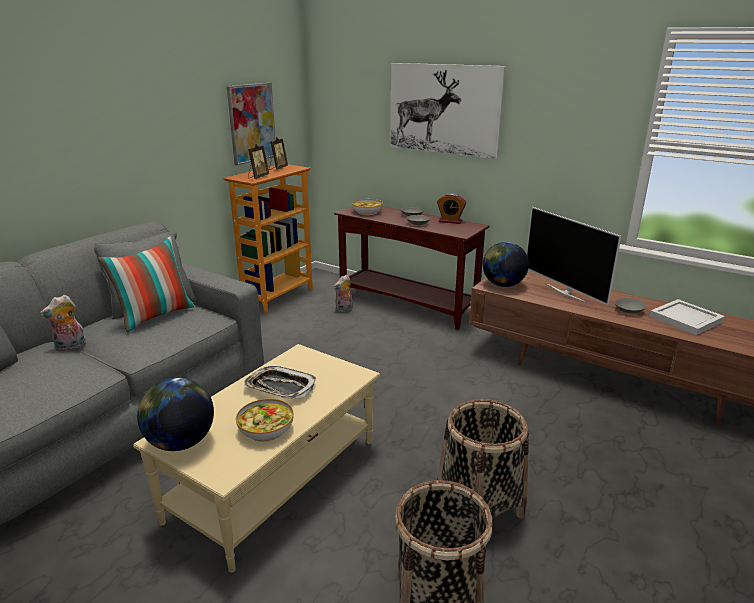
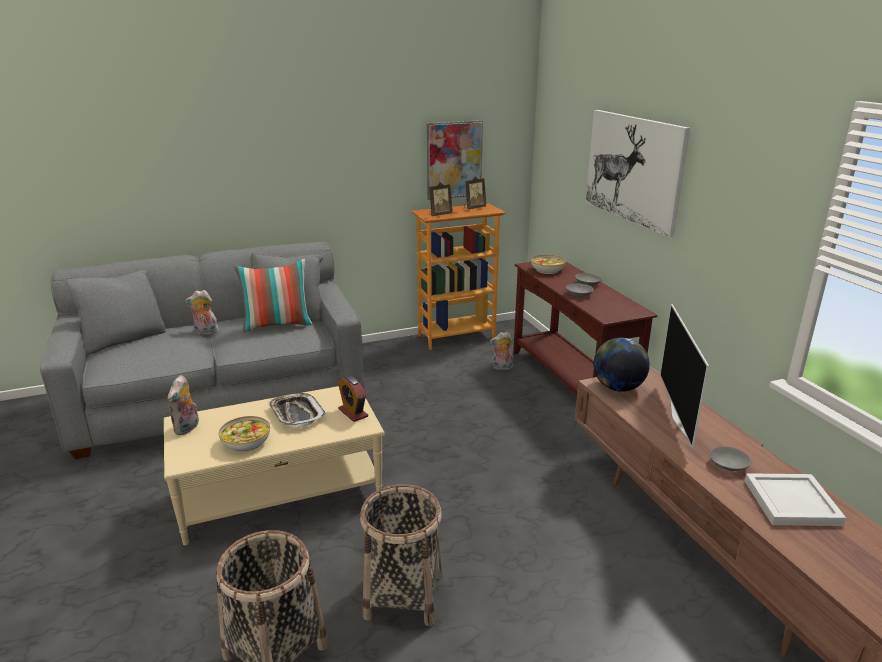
camera: 35 degrees right, 0 degrees up
(180, 442) = (187, 428): globe -> plush toy
(450, 221) = (619, 300): alarm clock -> alarm clock (353, 413)

